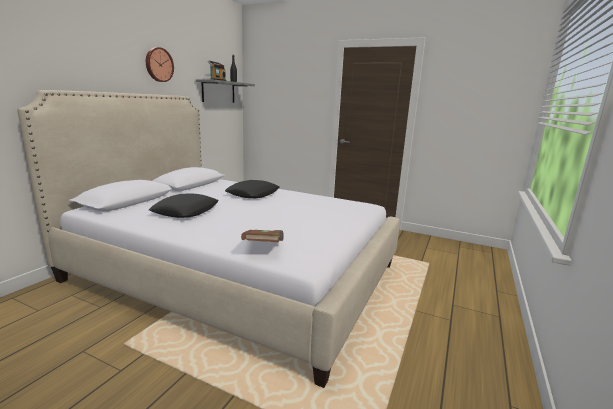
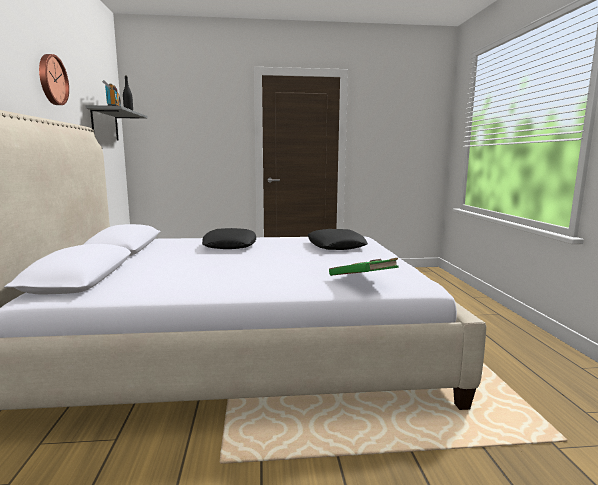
camera: 30 degrees left, 5 degrees down
(186, 211) = (196, 272): black pillow -> black pillow (335, 246)
(264, 246) = (363, 280): brown book -> green book

